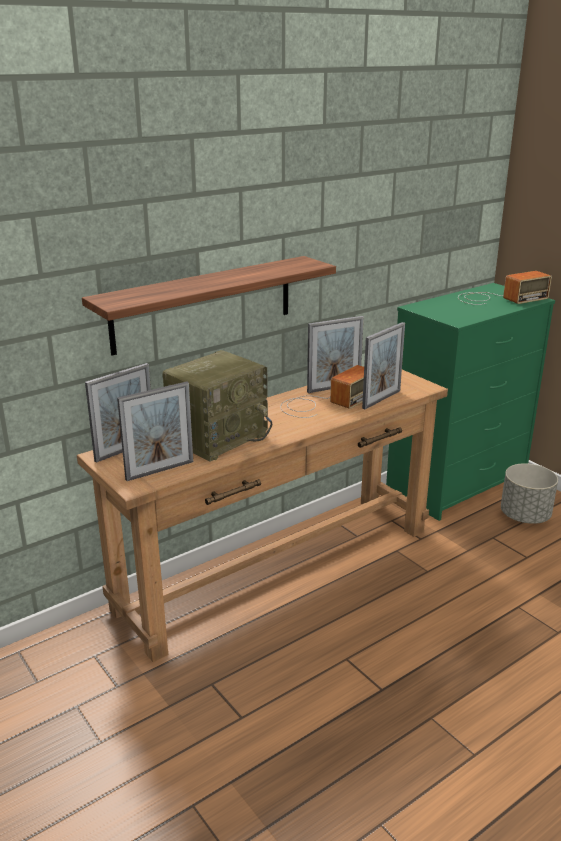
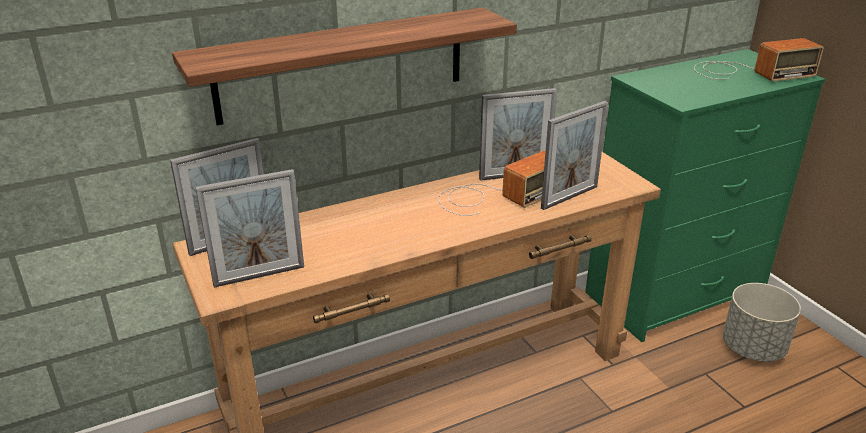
camera: 10 degrees right, 5 degrees up
(218, 437) = (348, 234): radio -> none

